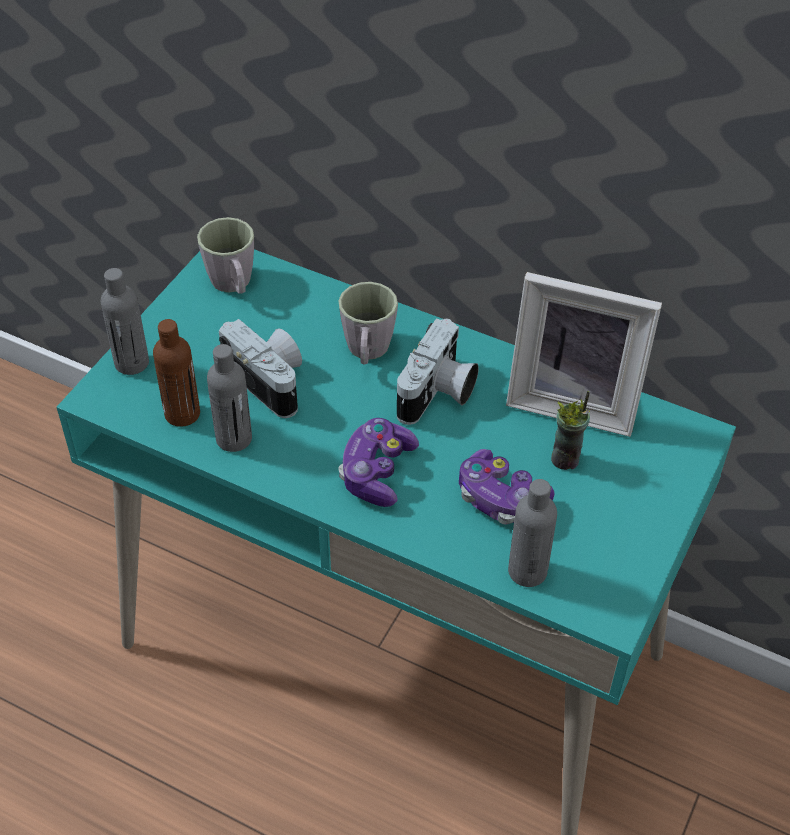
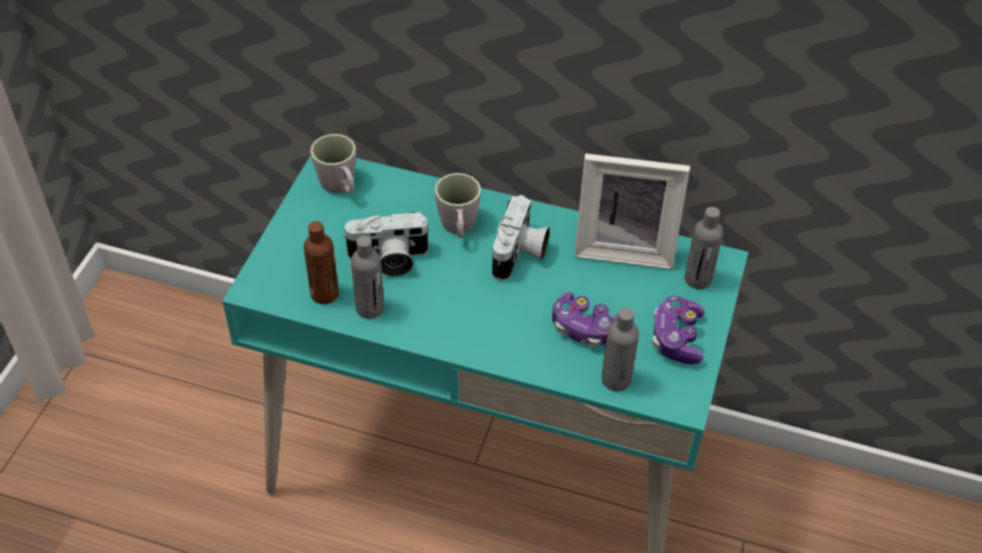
camera: 10 degrees left, 0 degrees up
(131, 363) = (274, 259): grey bottle -> grey bottle (698, 279)
(271, 381) = (388, 260): camera -> camera turned 135 degrees clockwise
(377, 472) = (487, 320): game controller -> game controller (677, 338)
(566, 459) = (627, 292): cup -> none

